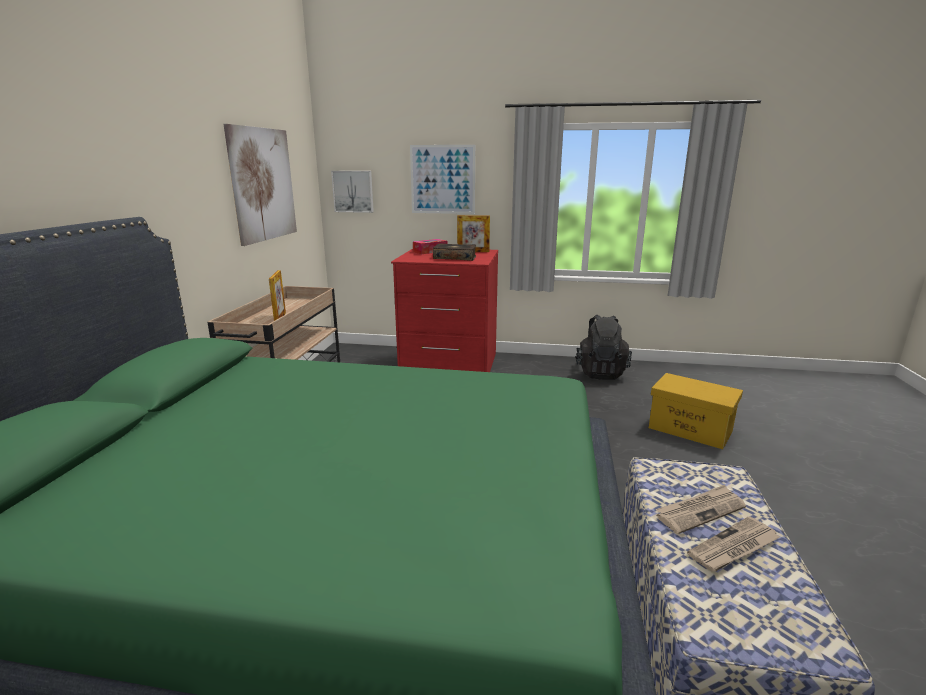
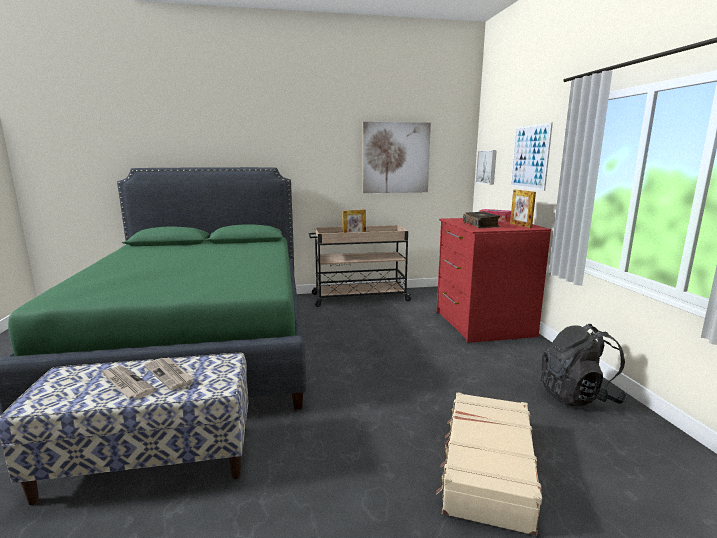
camera: 70 degrees right, 5 degrees down
(691, 429) = (486, 468): yellow storage box -> beige suitcase

